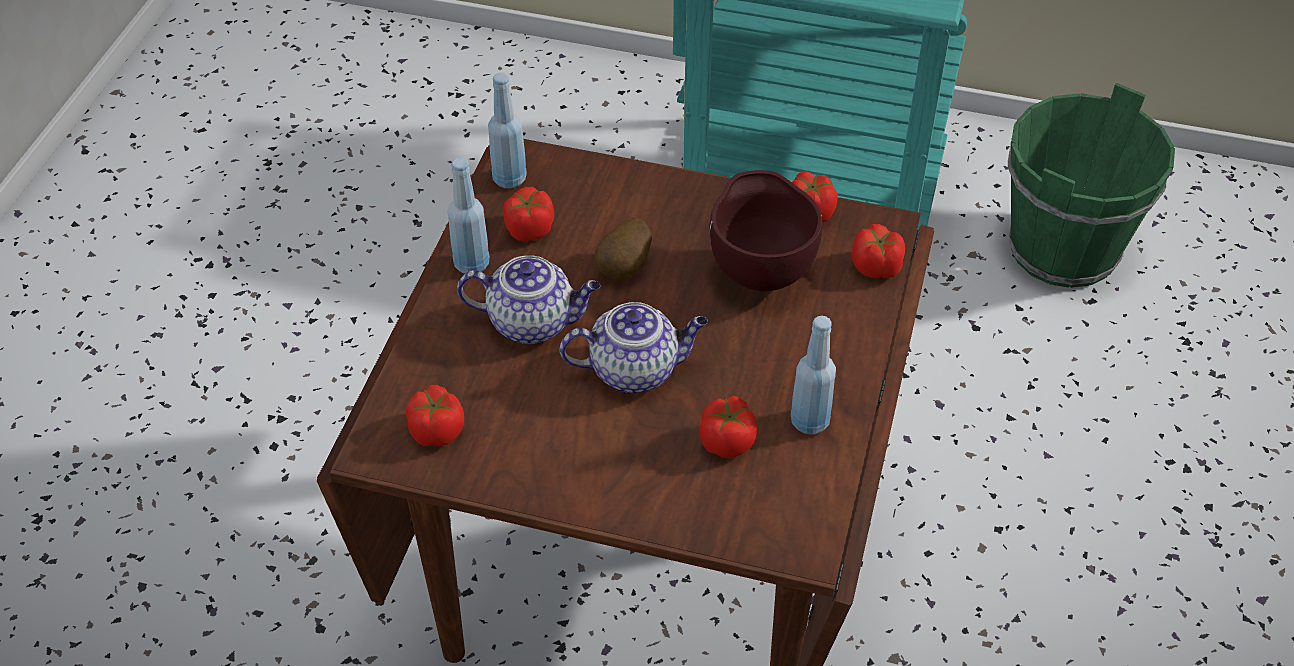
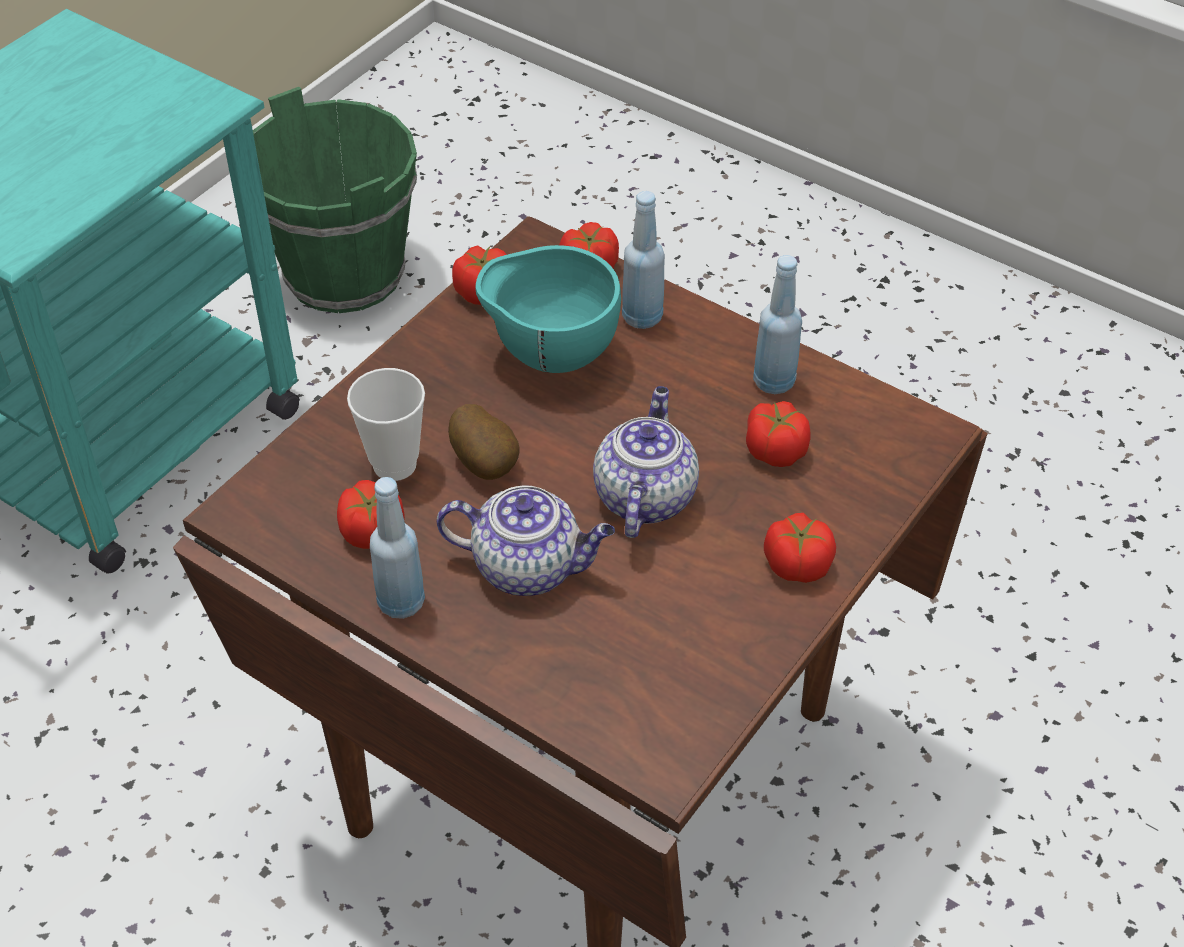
camera: 70 degrees left, 0 degrees up
(437, 430) = (658, 698): tomato -> tomato (796, 565)
(509, 178) = (272, 530): blue bottle -> blue bottle (642, 317)
(533, 322) = (529, 567): teapot -> teapot turned 75 degrees clockwise
(600, 220) = (394, 464): none -> cup
(760, 271) = (550, 356): brown bowl -> turquoise bowl

